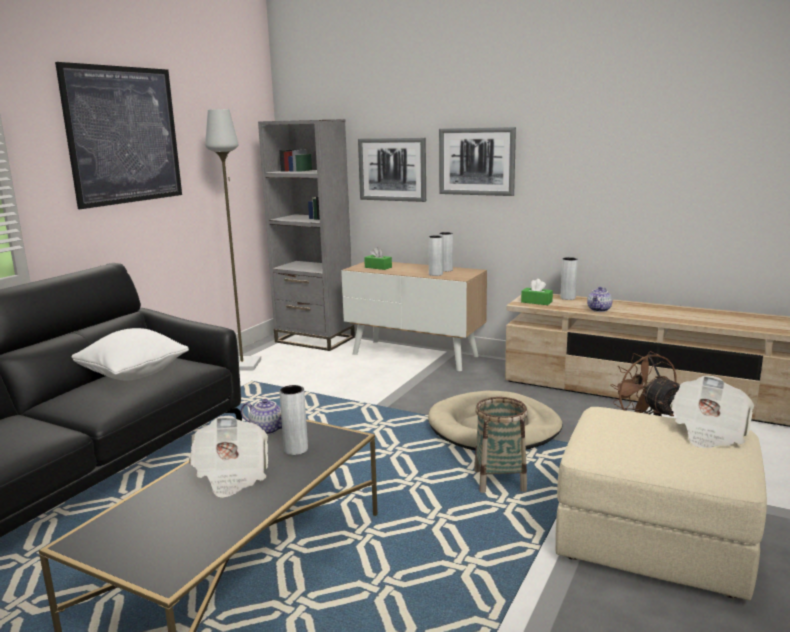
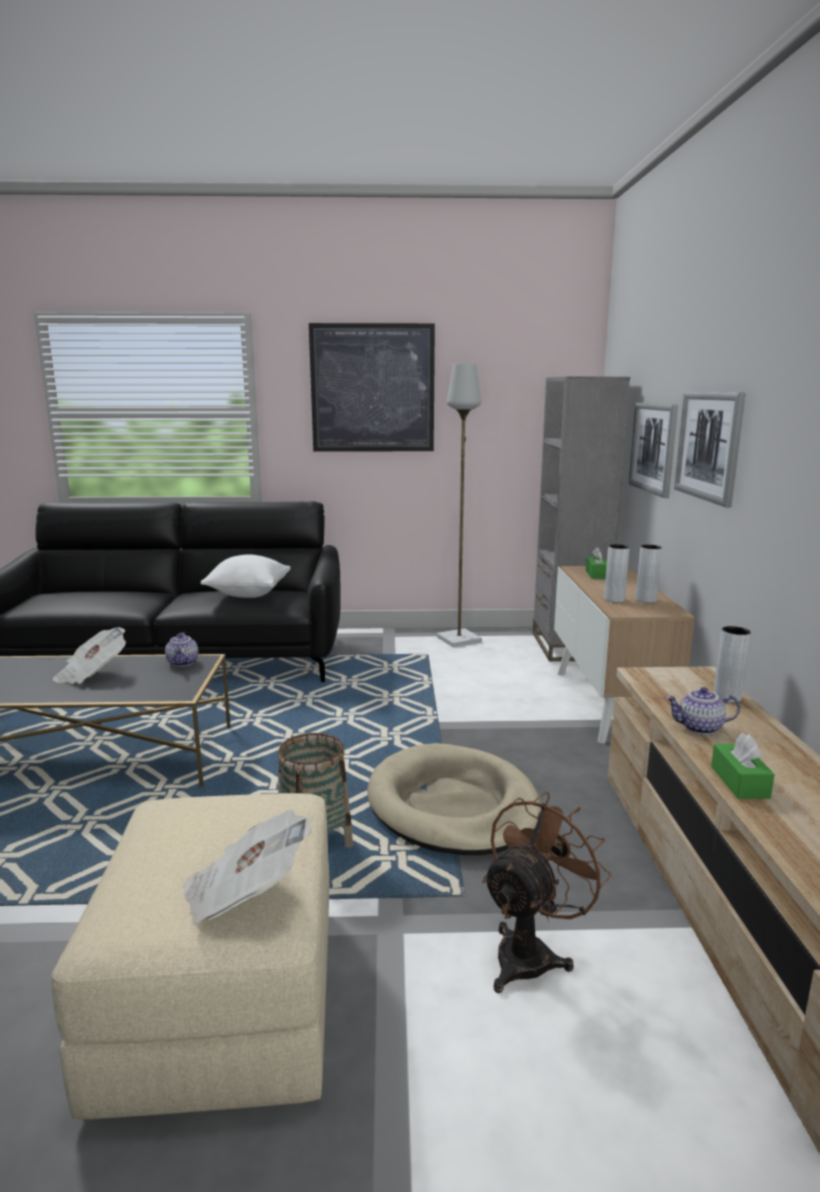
camera: 60 degrees right, 0 degrees up
(296, 449) = (147, 682): grey vase -> none
(536, 302) = (665, 681): green tissue box -> green tissue box (739, 782)

